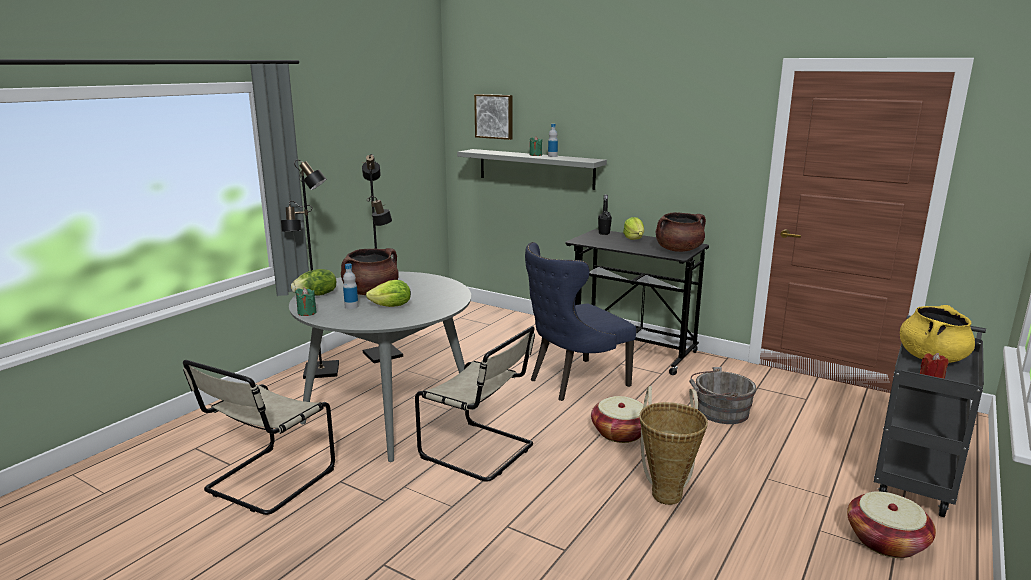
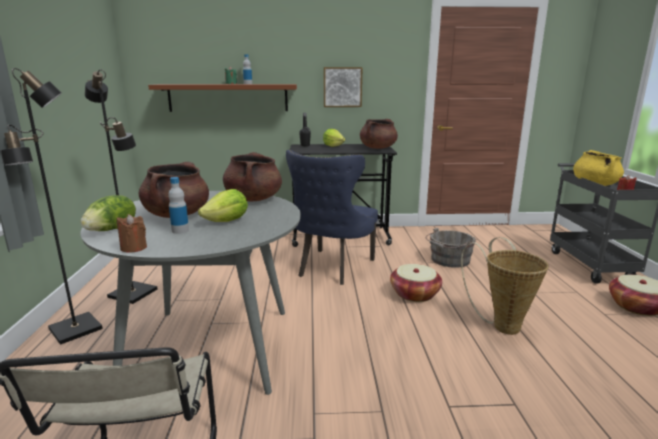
camera: 35 degrees left, 0 degrees up
(307, 313) = (133, 248): green candle -> brown candle
(447, 290) = (253, 199): none -> brown cooking pot
(481, 452) = (339, 348): beige chair -> none
(494, 116) = (179, 51): picture -> picture (342, 87)
(535, 168) = (228, 97): grey shelf -> brown shelf

